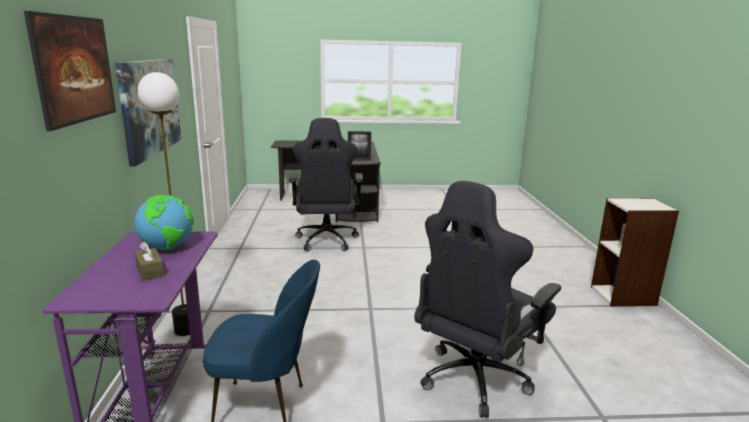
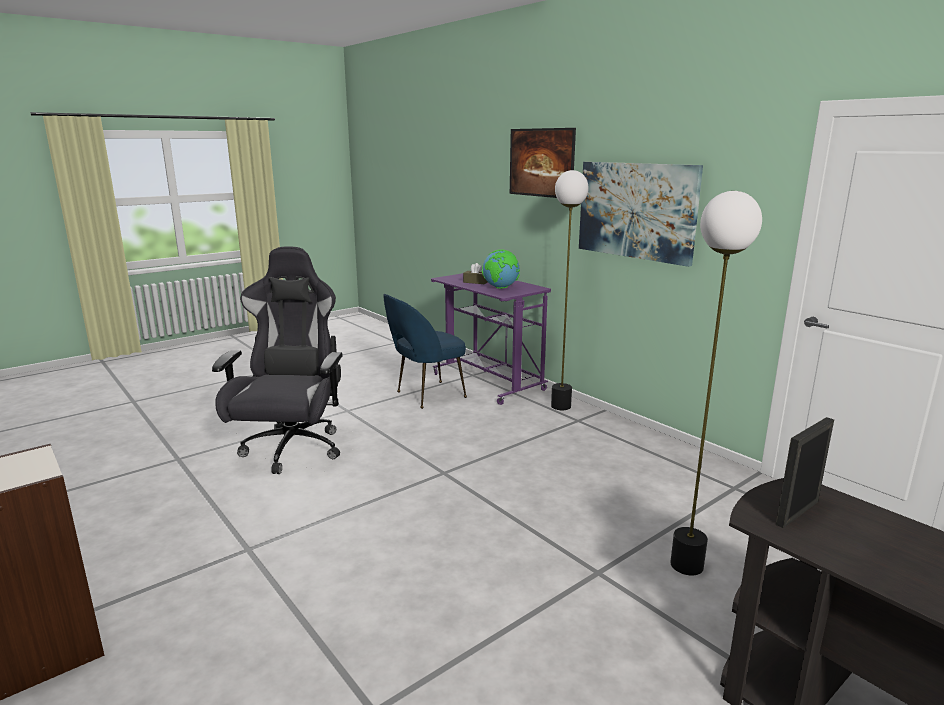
camera: 145 degrees right, 0 degrees up
(326, 239) = (686, 565): black office chair -> floor lamp

